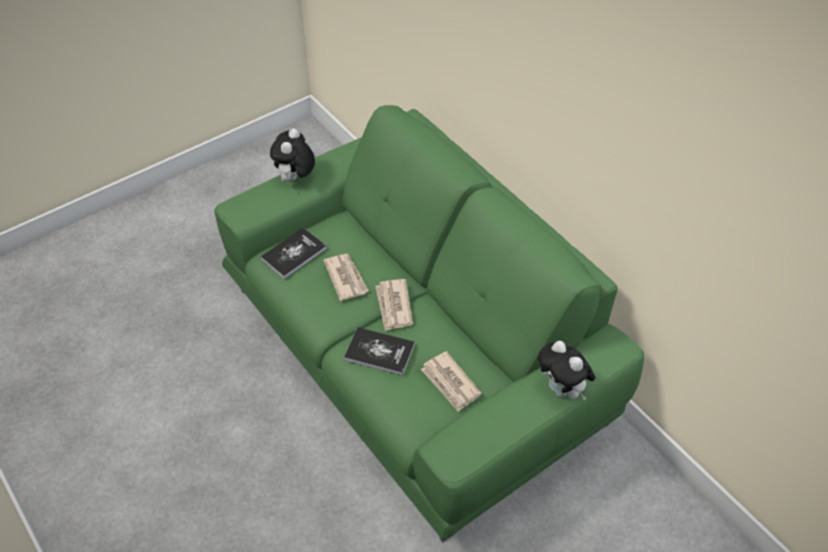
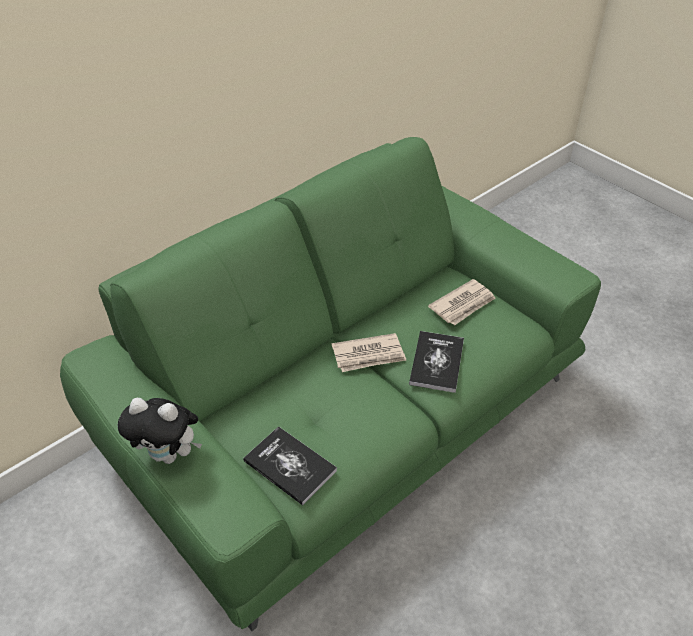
camera: 95 degrees left, 5 degrees down
(346, 278) = (329, 404): newspaper -> none
(562, 390) = (473, 212): plush toy -> none

